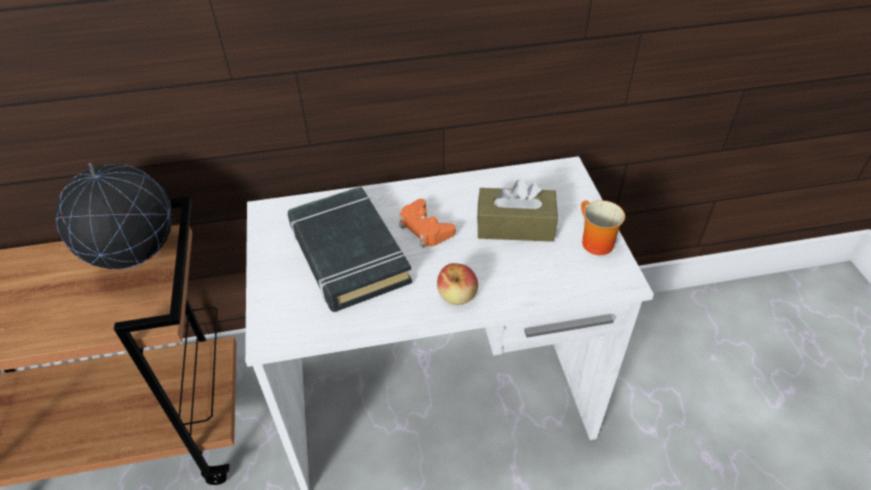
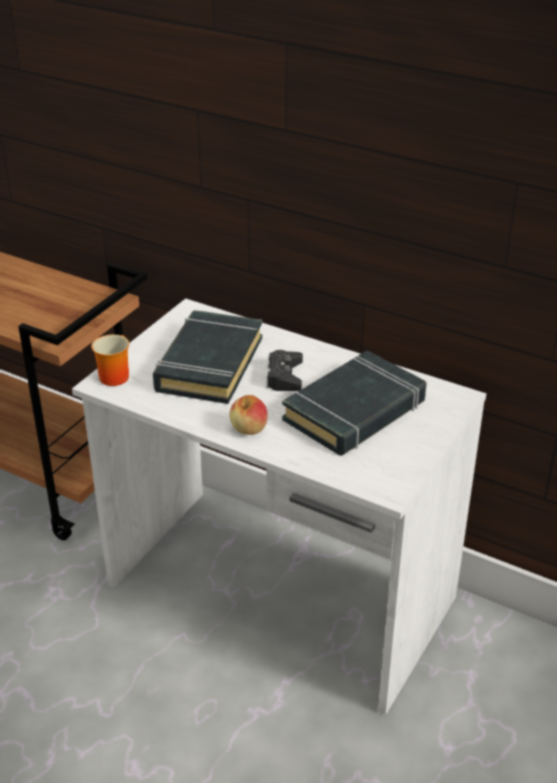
camera: 40 degrees right, 10 degrees down
(139, 262) = (82, 304): globe -> none
(425, 228) = (284, 377): orange game controller -> black game controller
(515, 226) = (355, 411): brown tissue box -> black book
(593, 242) = (402, 454): mug -> mug (113, 375)

